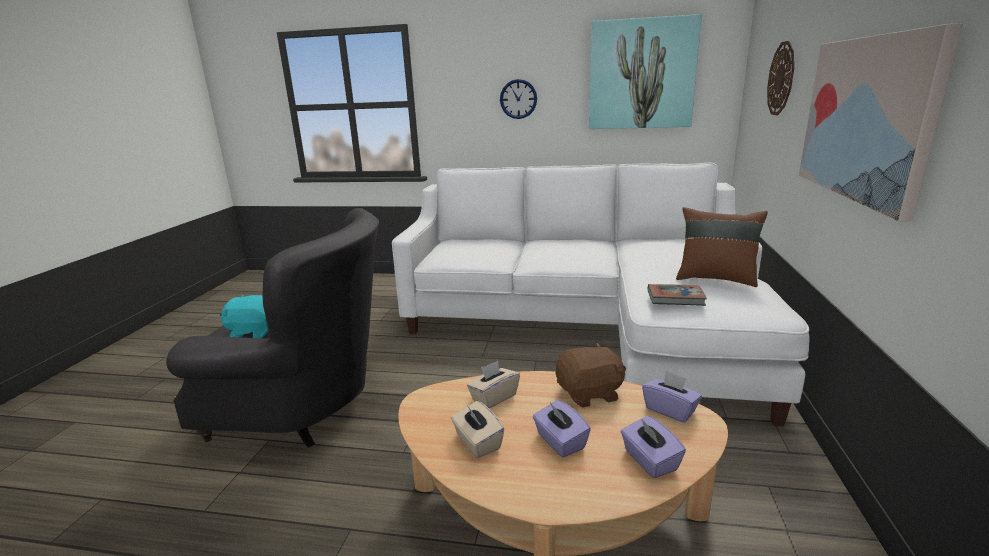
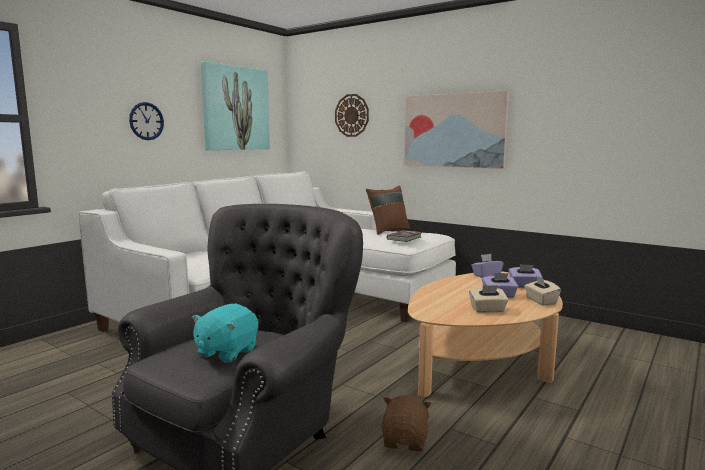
camera: 65 degrees left, 10 degrees down
(493, 397) = (442, 300): beige tissue box -> beige tissue box (540, 301)
(589, 394) = (458, 283): brown plush toy -> brown plush toy (405, 441)

